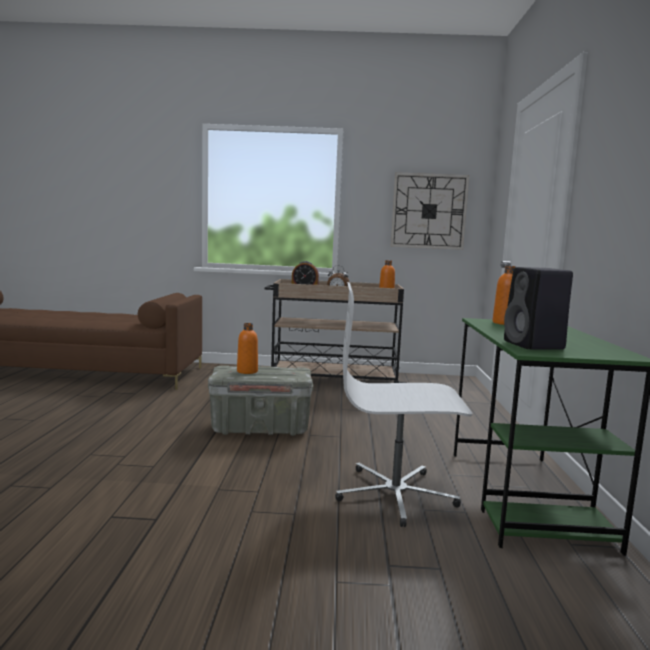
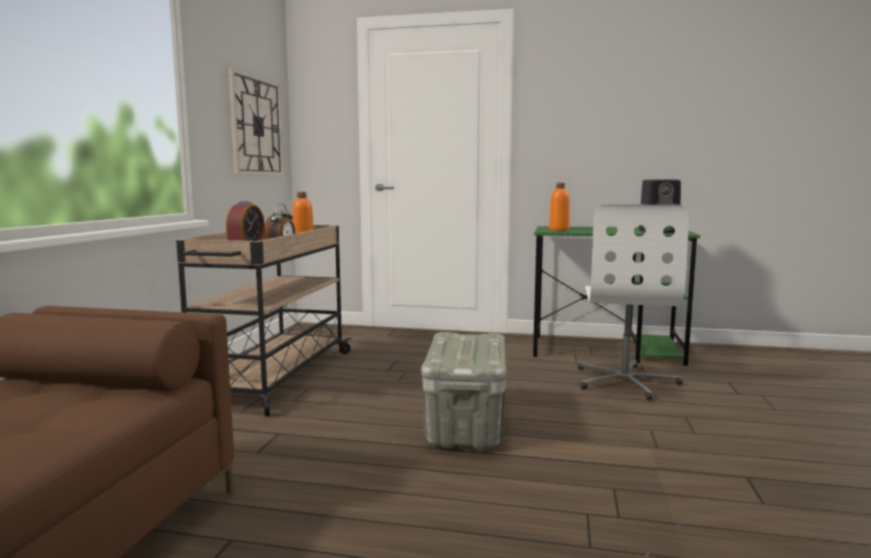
camera: 80 degrees left, 0 degrees up
(247, 371) = (468, 352): orange bottle -> none

